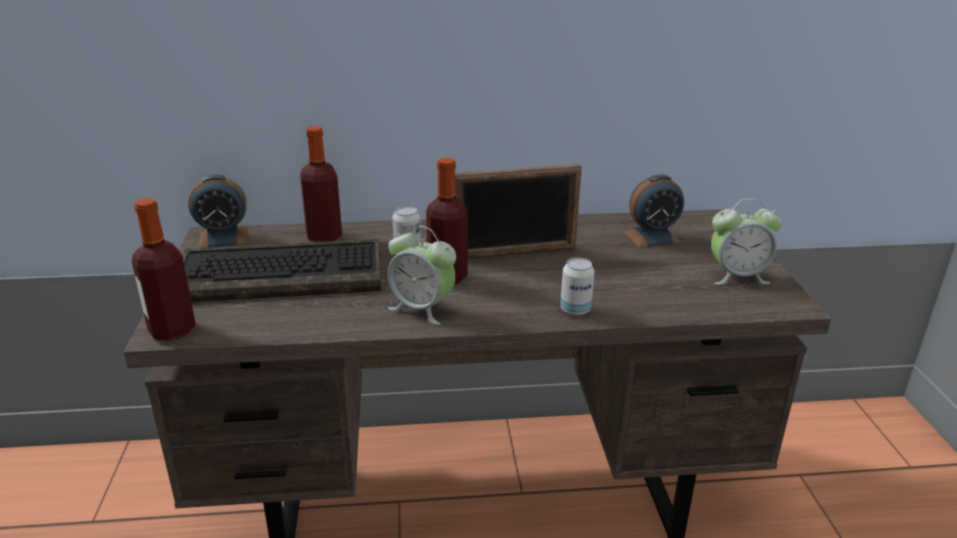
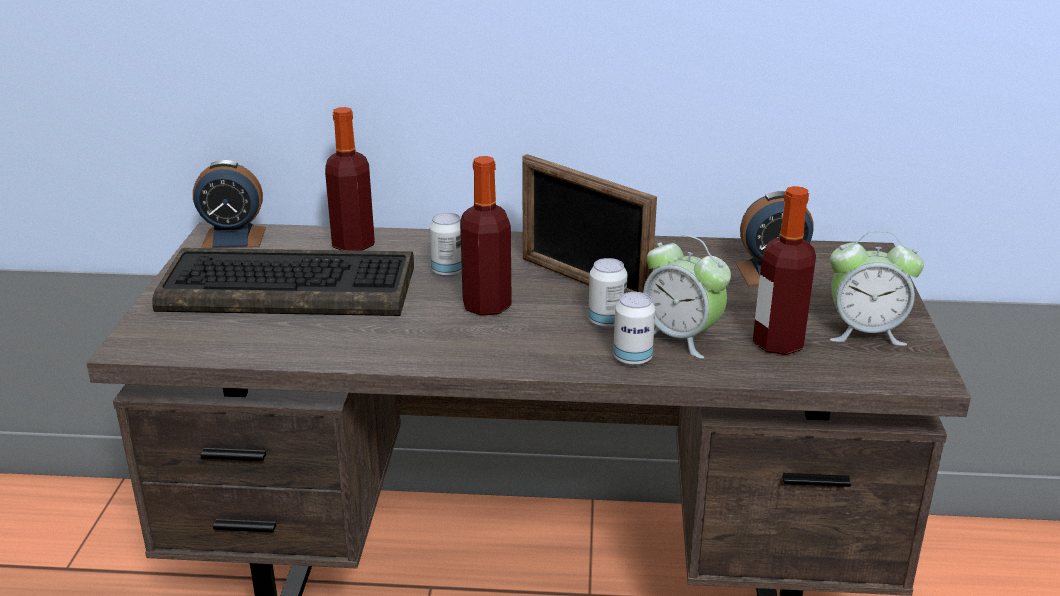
camera: 10 degrees right, 0 degrees up
(172, 330) = (145, 343): bottle -> bottle (778, 343)
(422, 309) = (442, 341): alarm clock -> alarm clock (681, 338)
(515, 253) = (583, 282): picture frame -> picture frame turned 45 degrees clockwise
(544, 283) = (606, 322): none -> can

